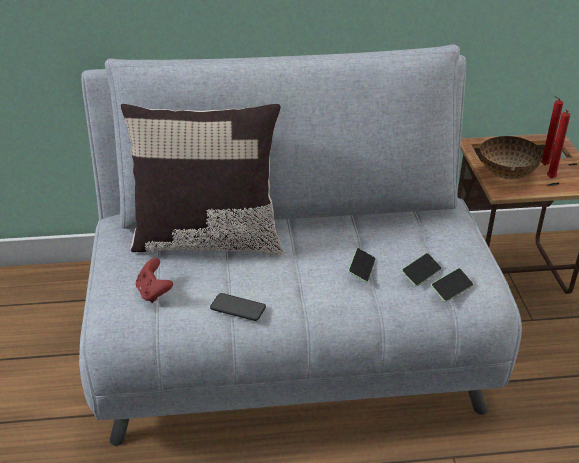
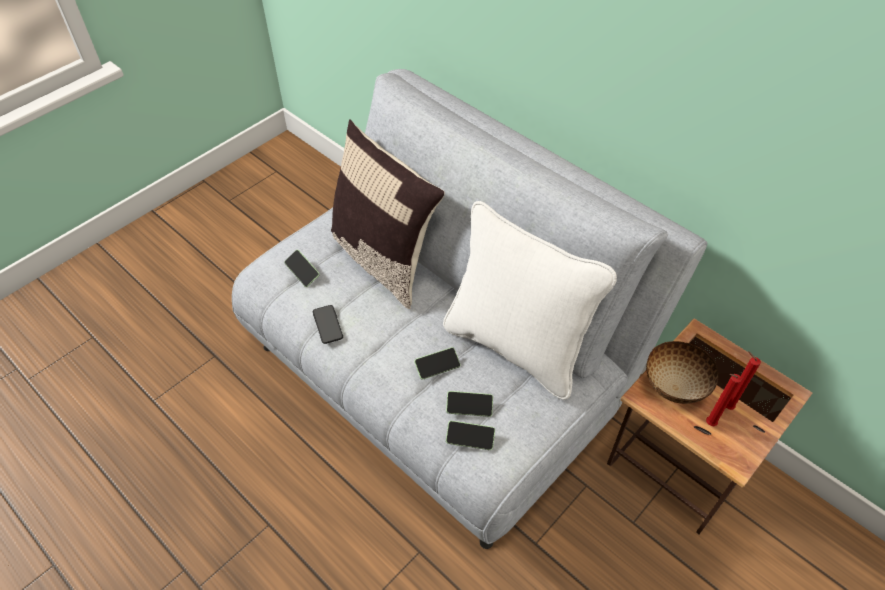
camera: 50 degrees right, 15 degrees up
(154, 293) = (302, 272): red game controller -> phone
(387, 224) = (515, 347): none -> white pillow

